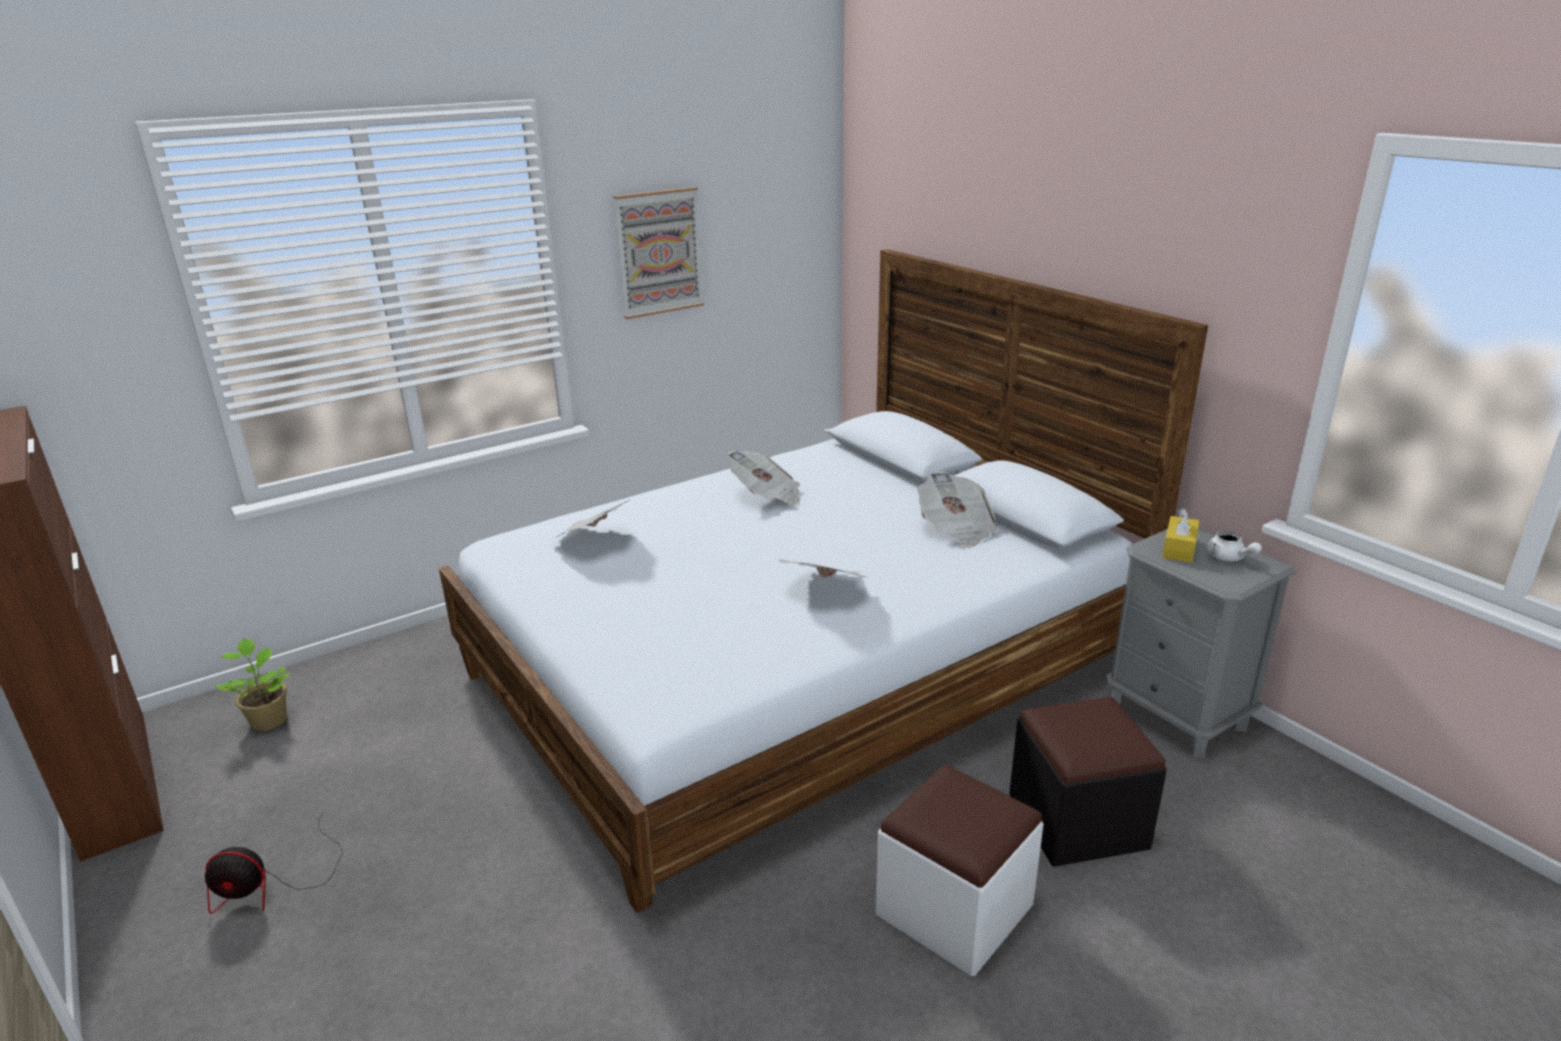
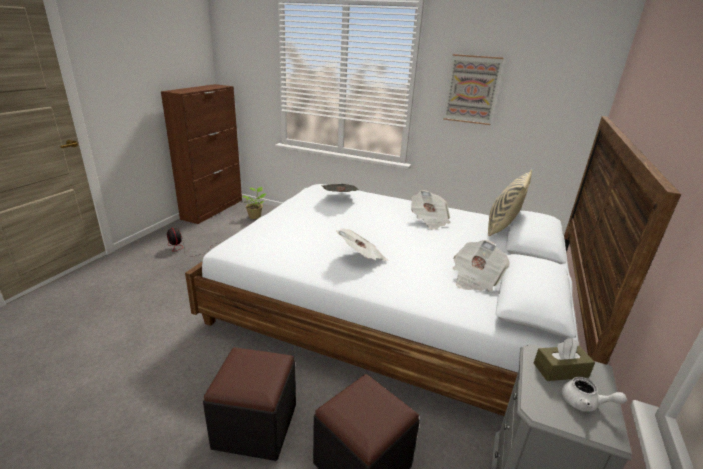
camera: 55 degrees right, 0 degrees up
(844, 458) = (502, 228): none -> beige pillow
(954, 910) = (255, 426): white ottoman -> black ottoman
(1179, 548) = (560, 370): yellow tissue box -> brown tissue box
(1229, 558) = (585, 403): white teapot -> white teapot turned 90 degrees counterclockwise

